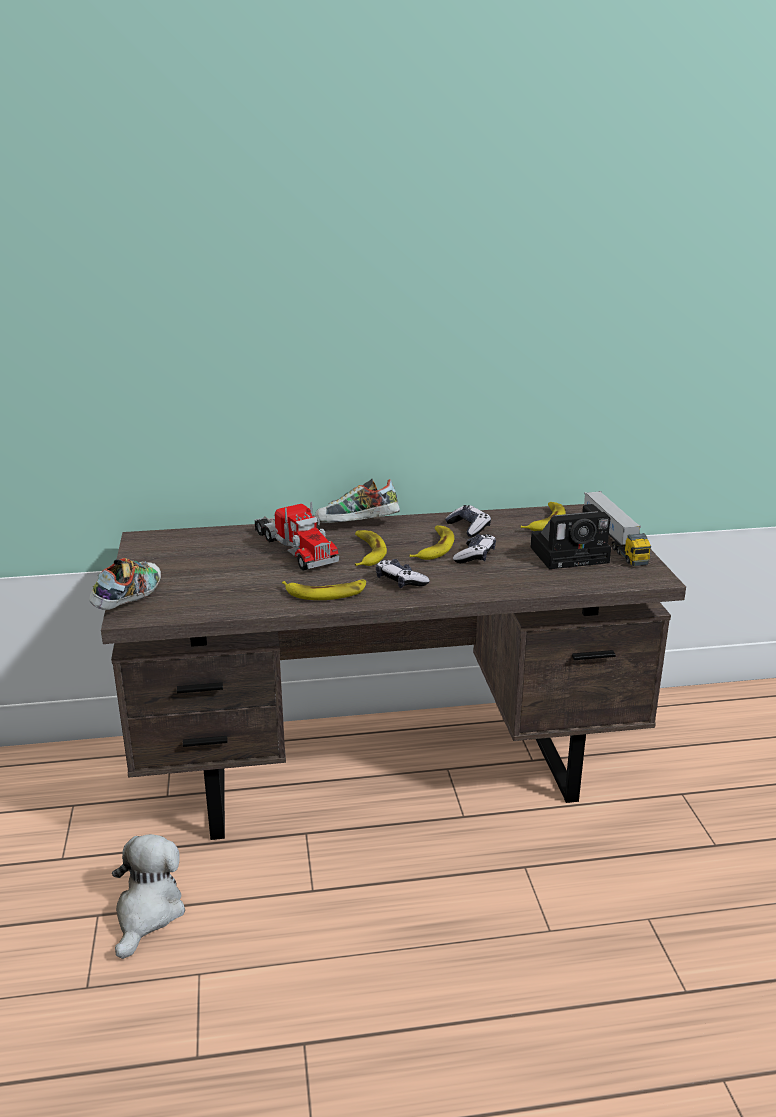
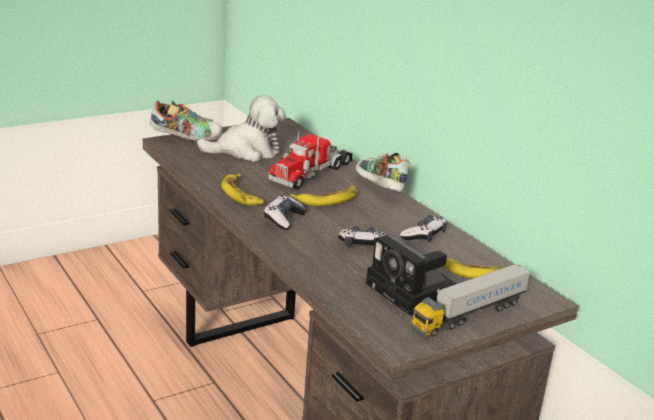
camera: 65 degrees right, 0 degrees up
(148, 912) = (106, 336): plush toy -> plush toy (246, 151)
(434, 547) = (364, 225): banana -> none

